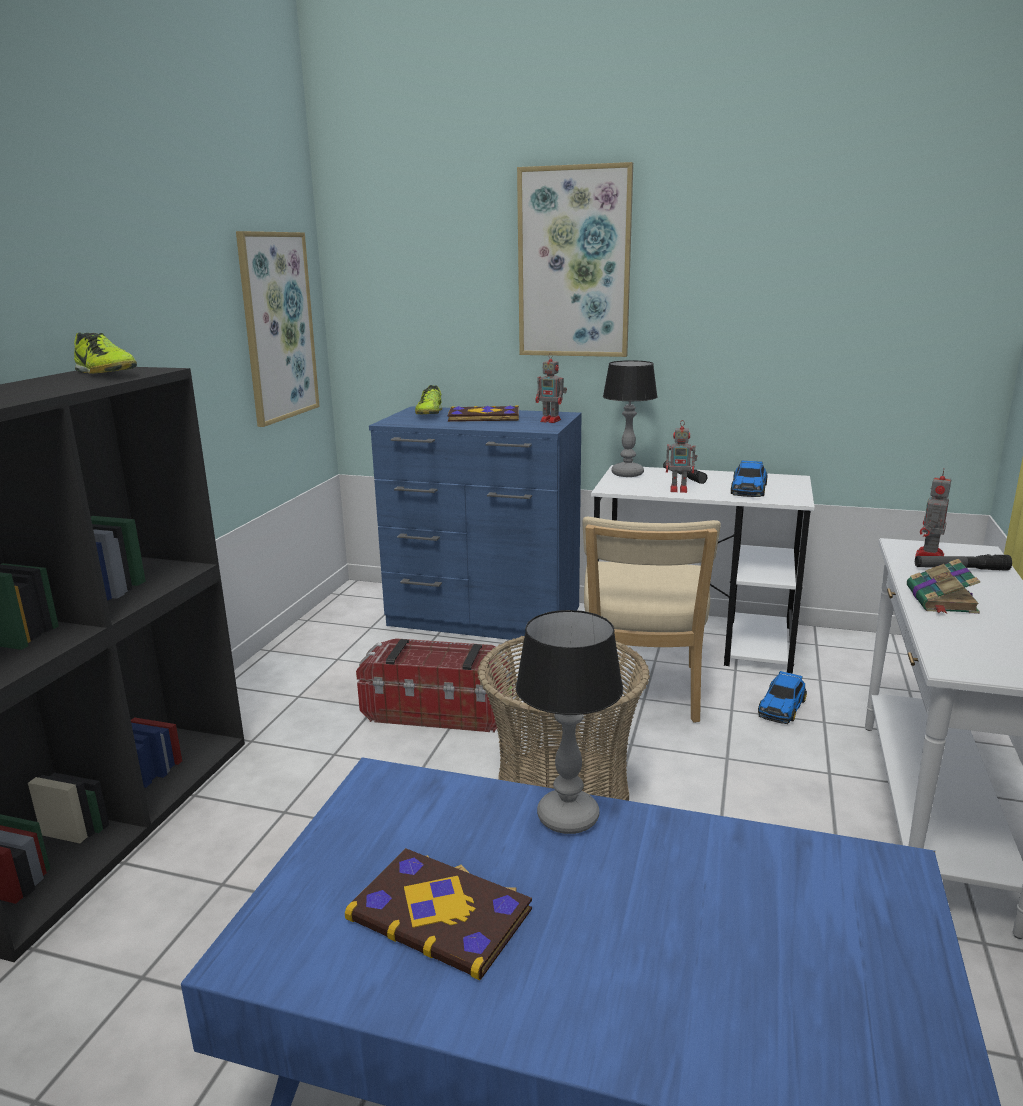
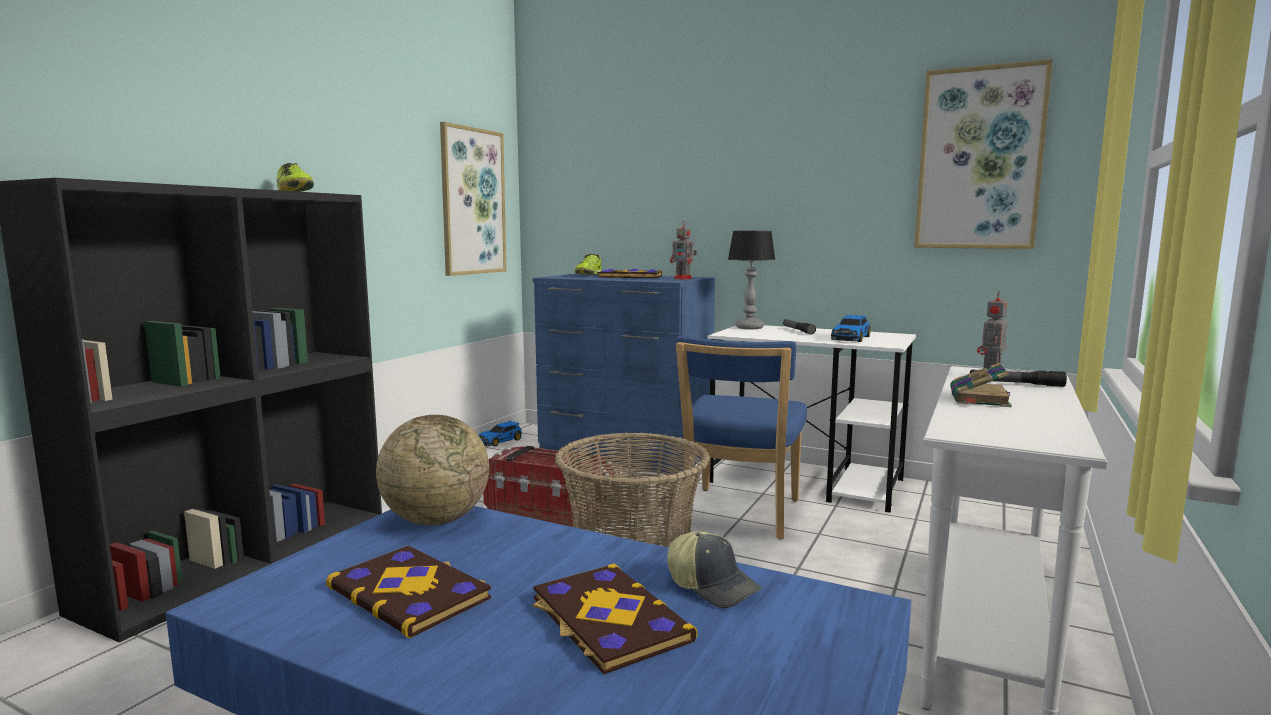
camera: 10 degrees right, 10 degrees down
(402, 797) = (436, 520): none -> globe
(567, 818) = (568, 545): table lamp -> none
(574, 263) = (711, 153): picture -> picture (979, 159)
(641, 694) = (738, 515): beige chair -> blue chair
(666, 922) = (607, 620): none -> book
(680, 489) = (787, 336): toy robot -> none
(744, 859) = (713, 586): none -> cap
(782, 707) = (869, 535): toy car -> toy car (500, 441)

